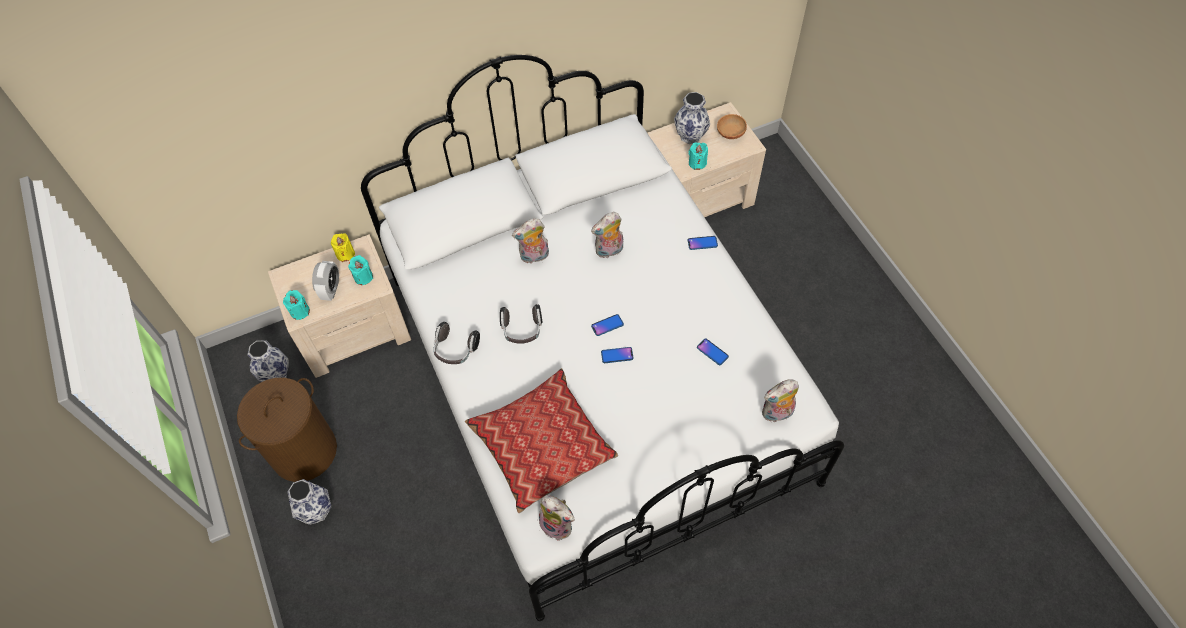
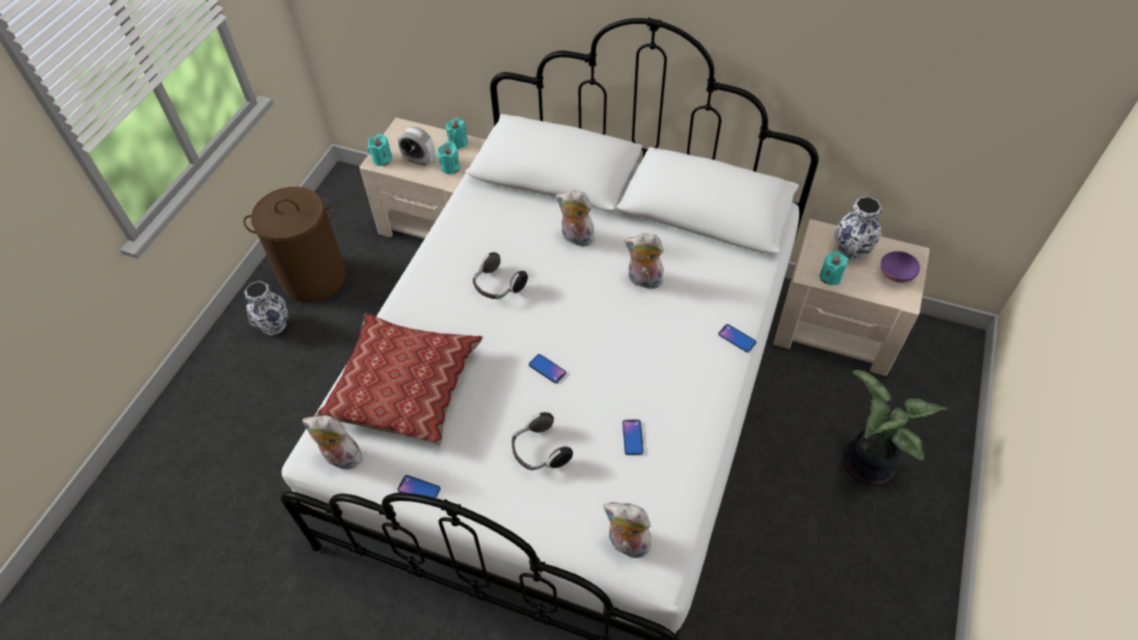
camera: 45 degrees right, 5 degrees down
(276, 375) = (356, 212): vase -> none
(331, 289) = (419, 160): alarm clock -> alarm clock turned 60 degrees clockwise
(345, 254) = (458, 142): yellow candle -> turquoise candle
(455, 350) = (432, 261): headphones -> headphones (539, 451)
(558, 524) = (340, 458): plush toy -> plush toy turned 120 degrees clockwise
(607, 325) = (569, 338): phone -> phone (419, 489)
(730, 134) = (895, 274): brown bowl -> purple bowl
(794, 269) = (863, 464): none -> potted plant

